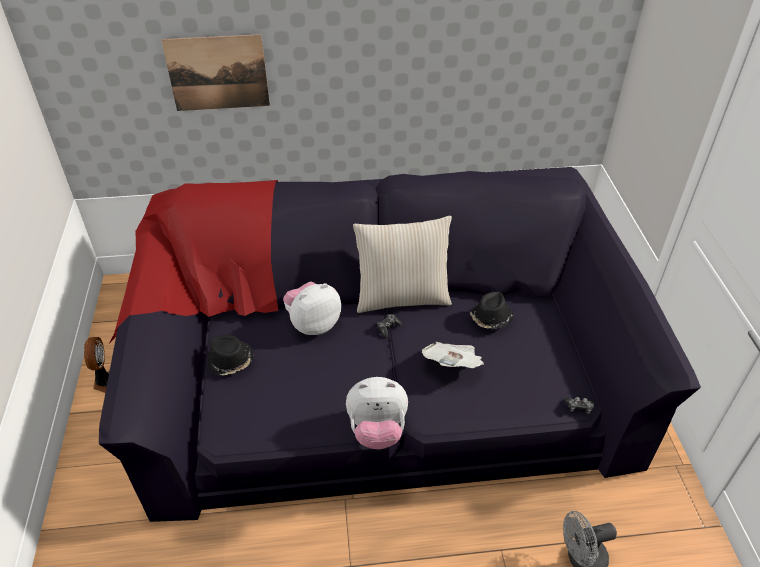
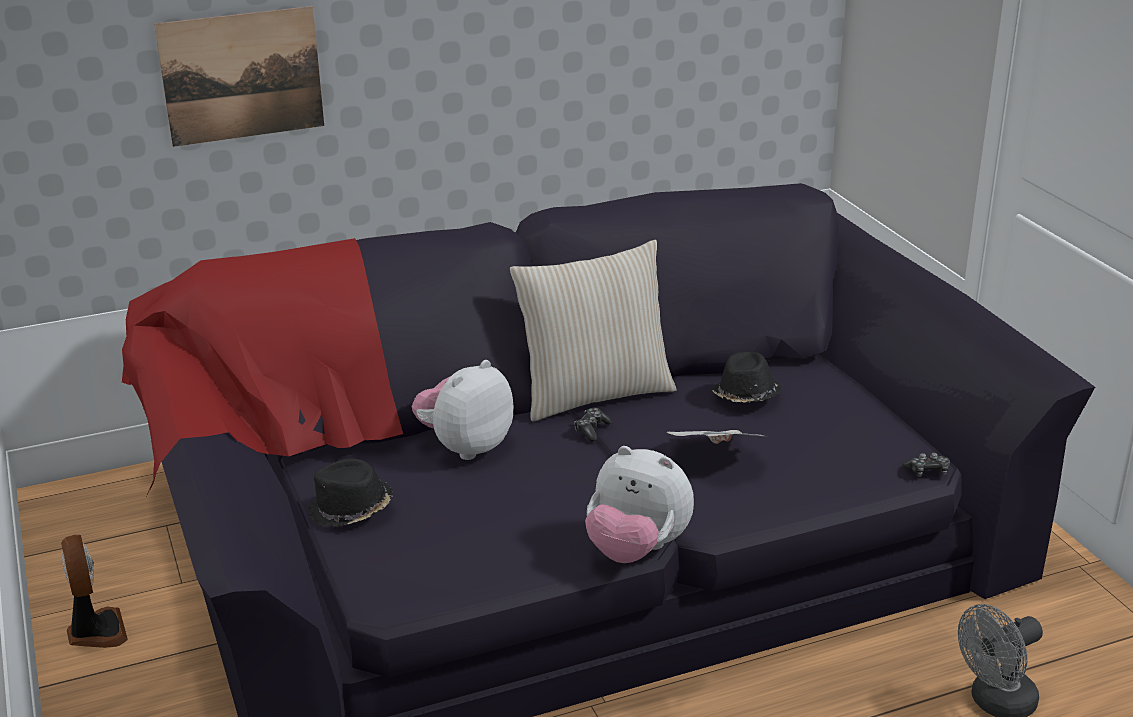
camera: 15 degrees left, 15 degrees down
(377, 430) = (636, 550): plush toy -> plush toy turned 45 degrees clockwise

